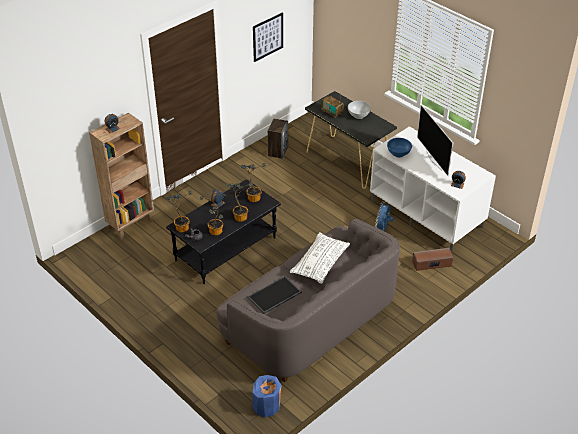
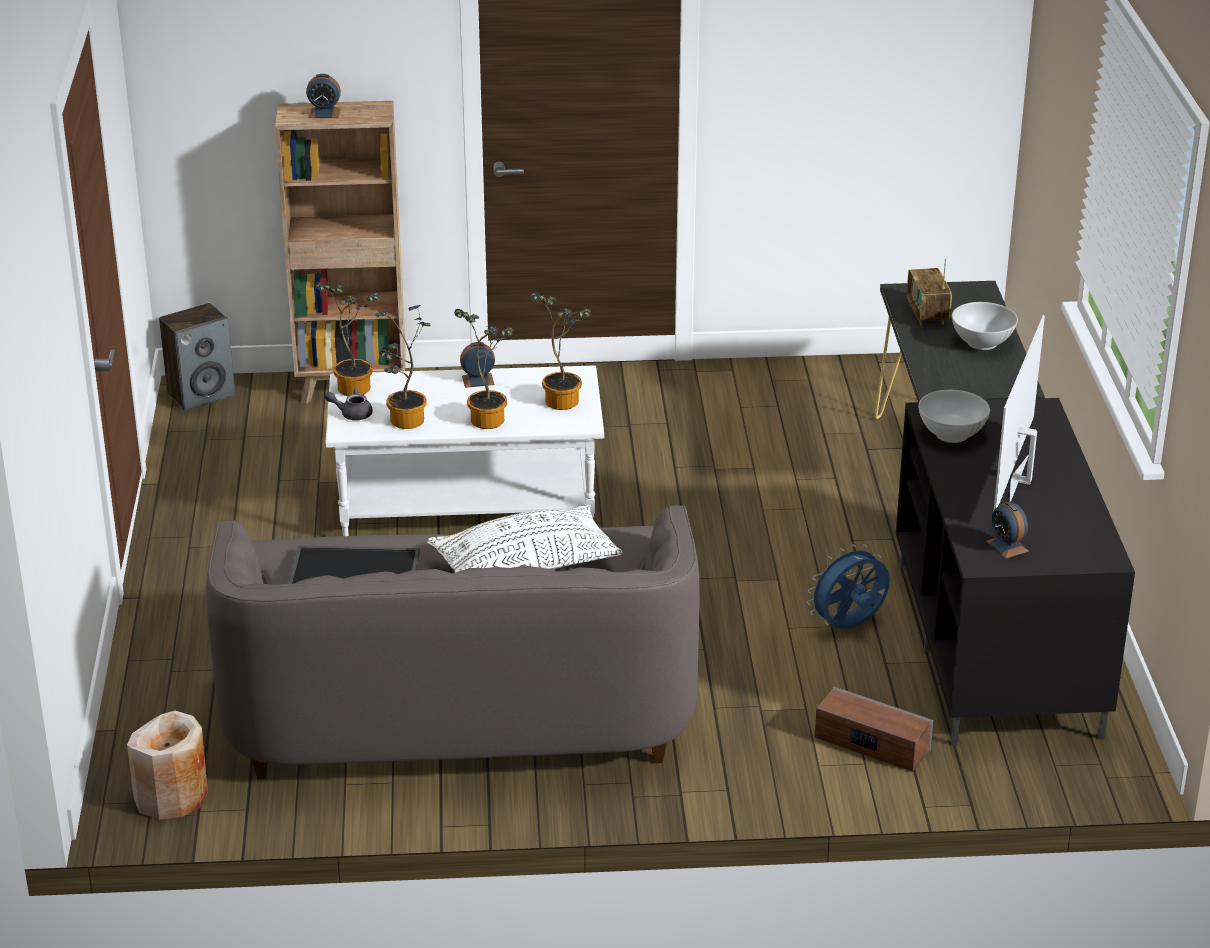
camera: 40 degrees right, 10 degrees down
(226, 250) = (466, 508): black coffee table -> white coffee table
(266, 405) = (172, 796): blue vase -> beige vase
(268, 37) = (856, 75): picture -> none
(278, 151) = (814, 391): speaker -> speaker (201, 394)
(398, 153) = (951, 434): blue bowl -> white bowl
(427, 214) = (999, 649): white tv stand -> black tv stand

